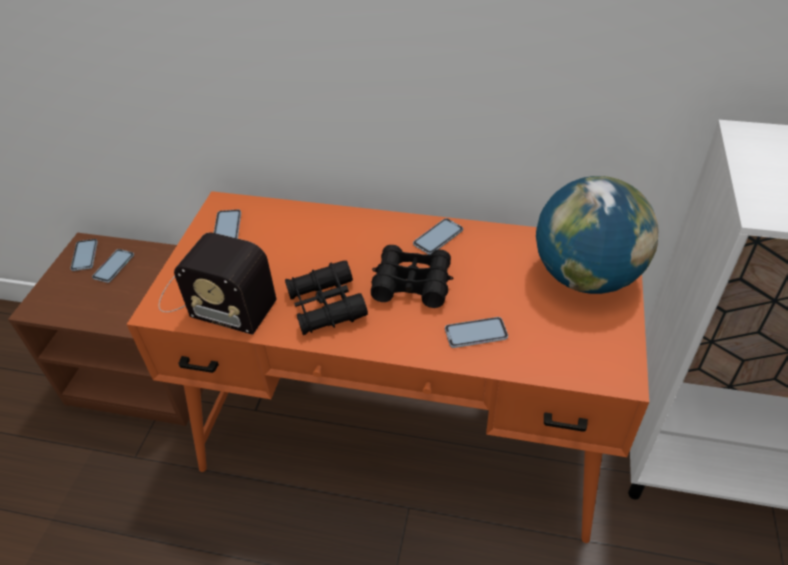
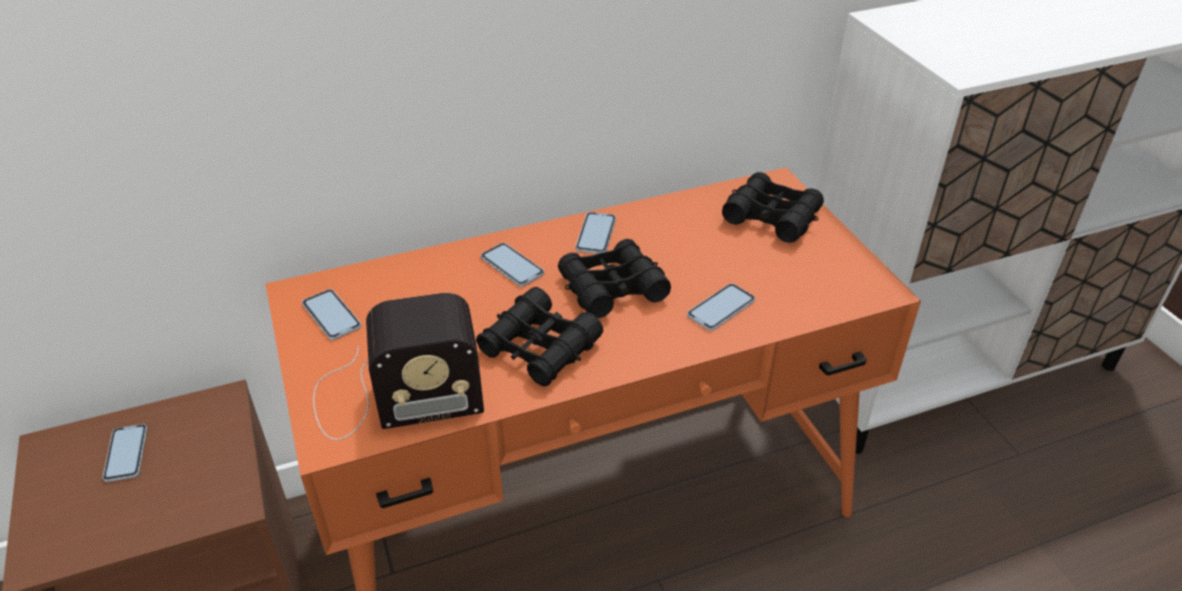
camera: 35 degrees left, 5 degrees down
(84, 255) = (62, 459): phone -> phone (512, 265)
(586, 276) = (771, 217): globe -> black binoculars

